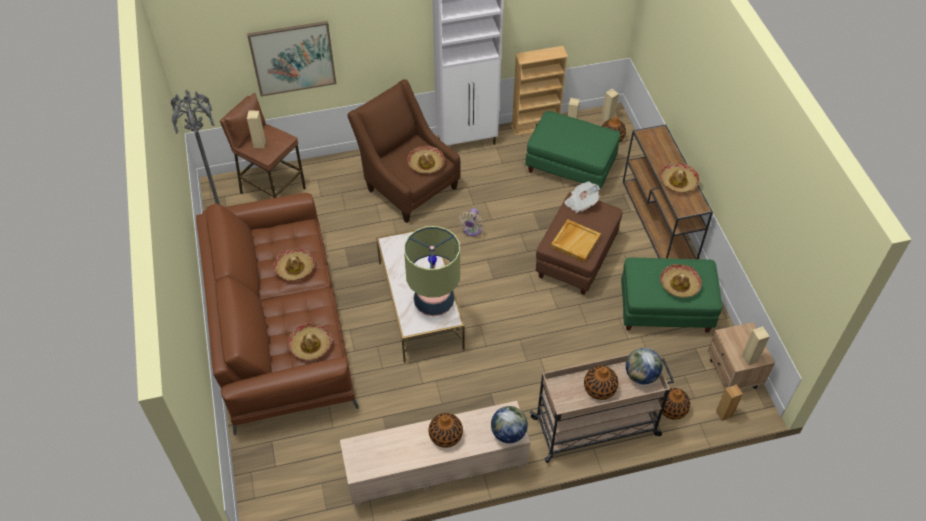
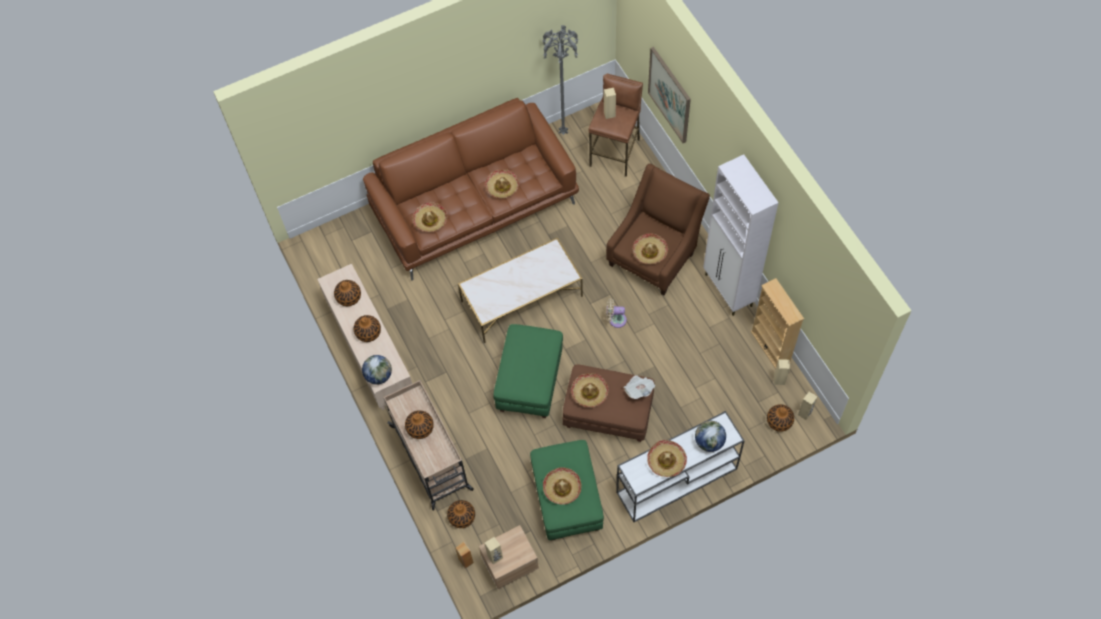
camera: 80 degrees right, 10 degrees up
(388, 450) = (348, 297): none -> vase
(434, 302) = (499, 297): table lamp -> none
(570, 168) = (722, 389): green ottoman -> green ottoman (529, 381)
(575, 241) = (589, 392): beige tray -> hat
(641, 375) = (439, 458): globe -> globe (709, 442)
(659, 221) = (676, 481): brown console table -> white console table

